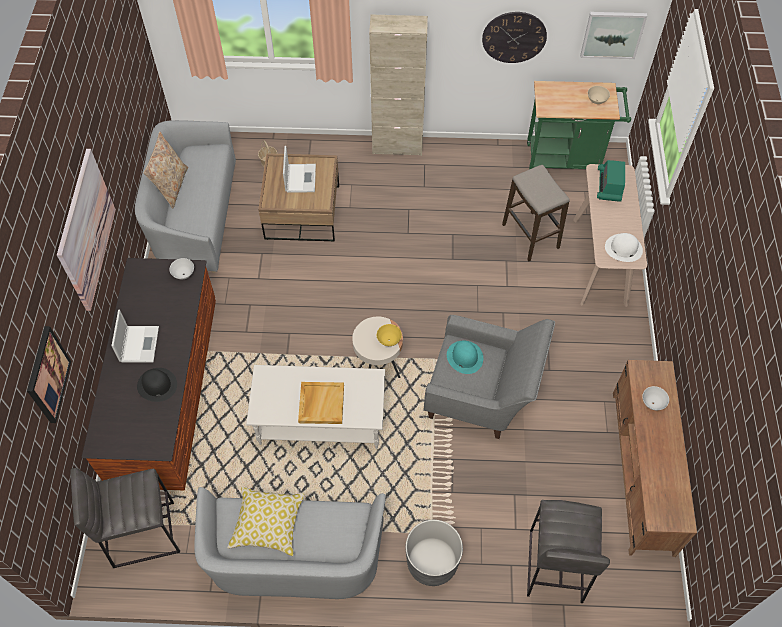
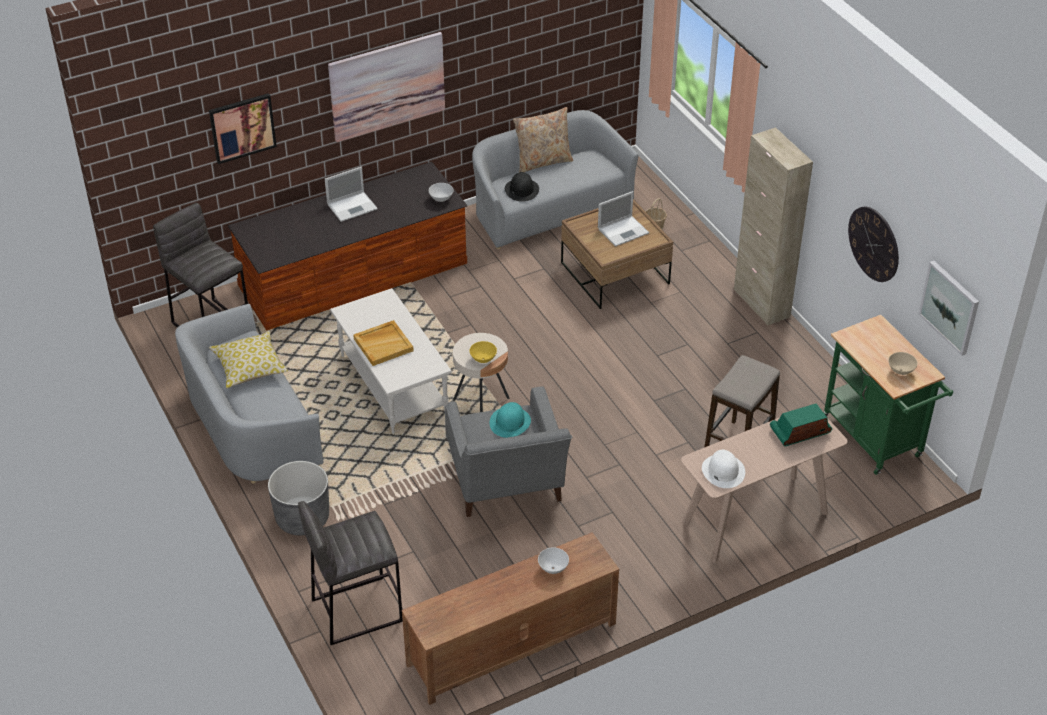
camera: 60 degrees right, 15 degrees down
(156, 385) = (321, 233): black hat -> black hat (521, 189)

